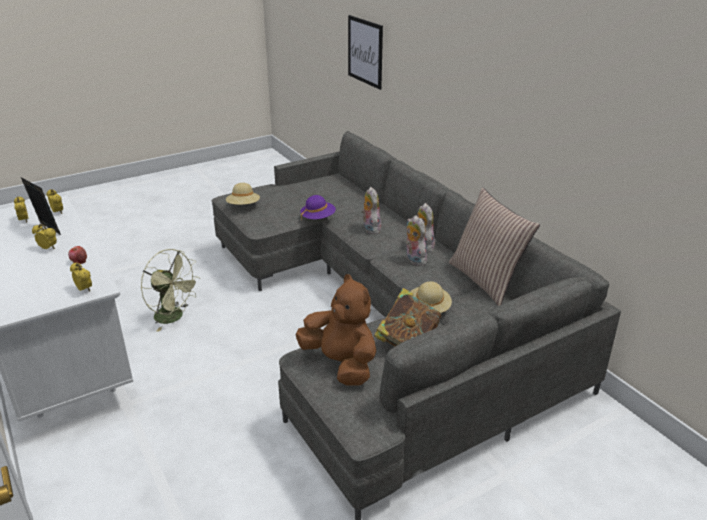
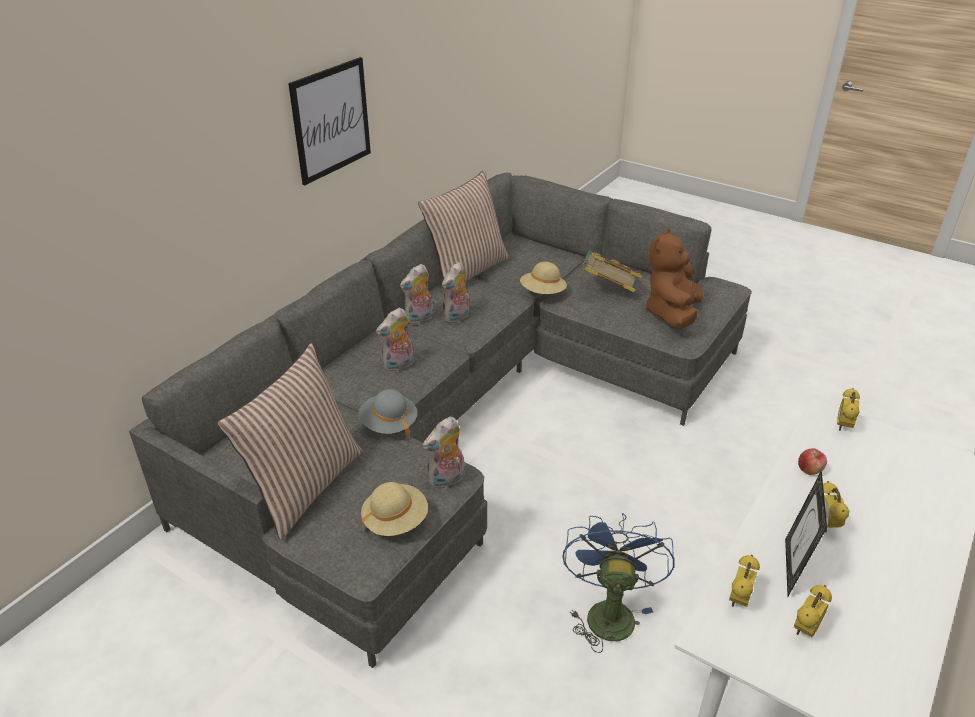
camera: 115 degrees left, 5 degrees up
(174, 317) = (608, 611): green fan -> blue fan
(256, 224) = (447, 480): none -> plush toy
(291, 191) = (305, 485): none -> pillow
(318, 218) = (388, 424): purple hat -> grey hat
(365, 51) = (90, 240): picture -> picture (331, 120)

